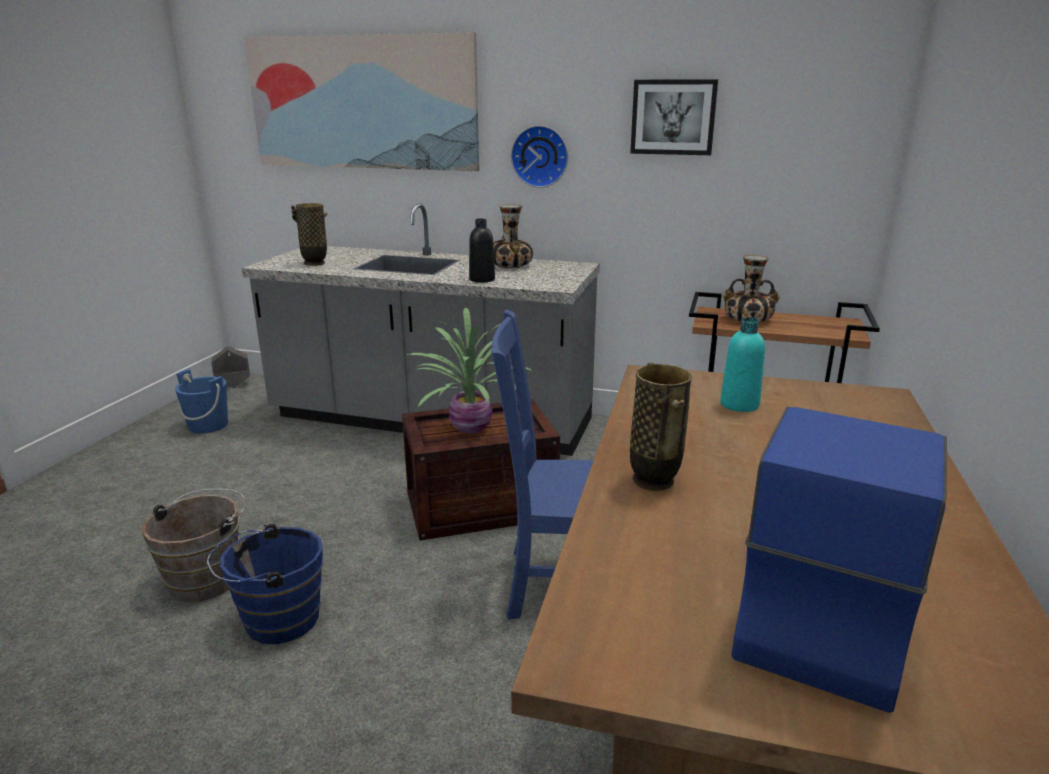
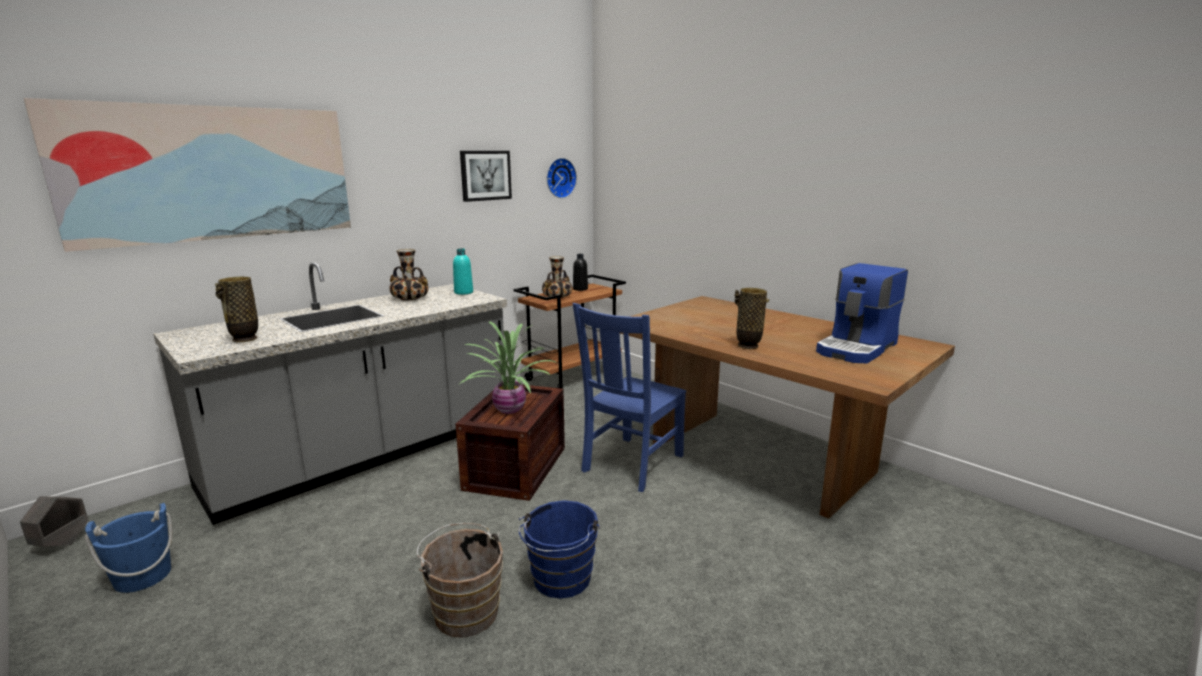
camera: 60 degrees left, 5 degrees down
(482, 279) = (429, 308): black bottle -> black bottle (580, 289)
(540, 156) = (399, 209): wall clock -> wall clock (559, 178)
(739, 405) = (687, 318): turquoise bottle -> turquoise bottle (463, 292)
(821, 611) = (857, 348): coffee machine -> coffee machine turned 105 degrees counterclockwise

